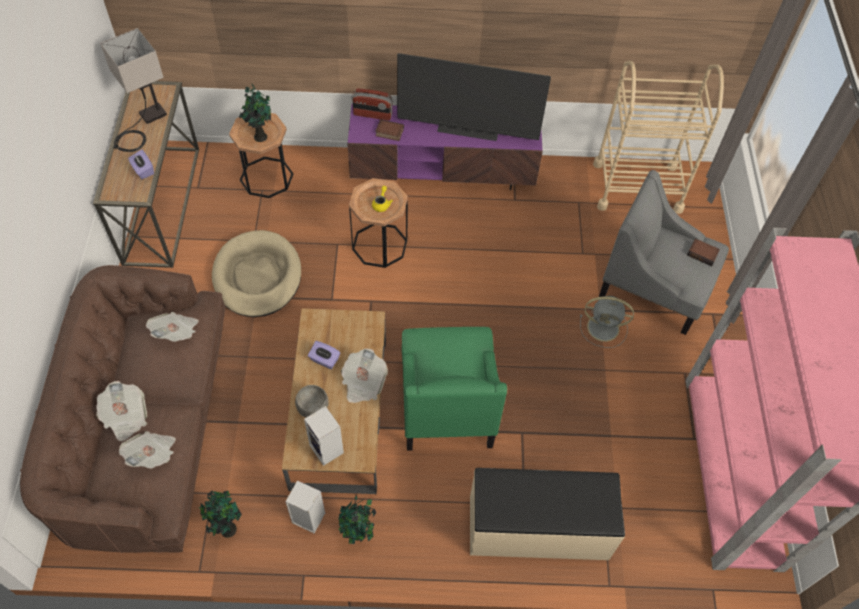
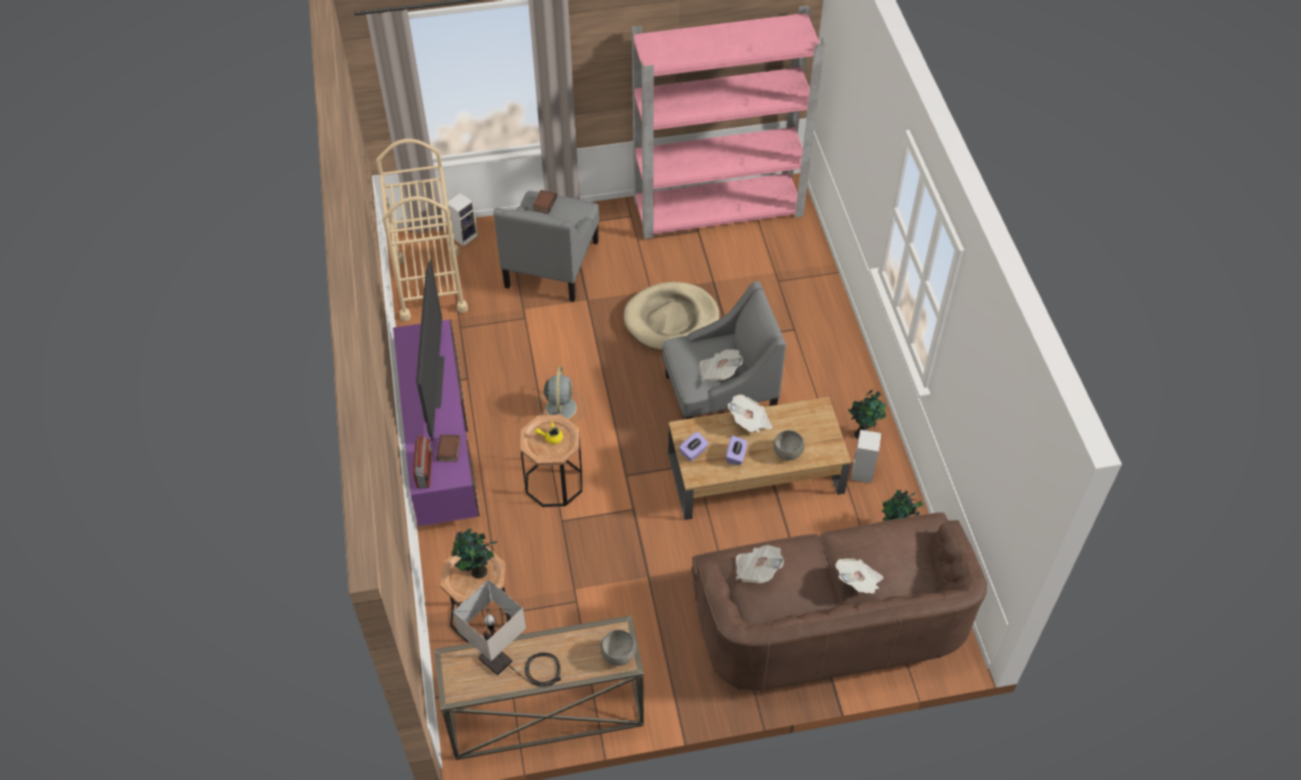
camera: 100 degrees left, 5 degrees down
(117, 190) = (618, 655): none -> grey bowl
(143, 170) = (584, 640): purple tissue box -> purple tissue box (693, 452)
(152, 454) = (885, 546): newspaper -> newspaper (719, 372)
(257, 276) = (623, 583): beige dog bed -> beige dog bed (671, 319)
(328, 450) = (822, 432): speaker -> speaker (464, 235)
(446, 403) = (719, 395): green armchair -> grey armchair
(538, 528) = (811, 318): beige bench -> none
(604, 328) = (606, 294): grey fan -> grey fan (561, 407)

